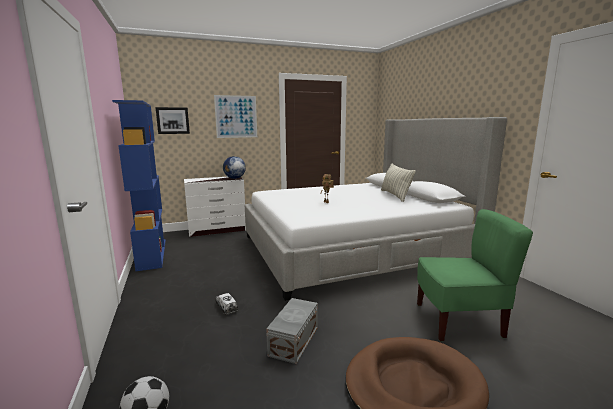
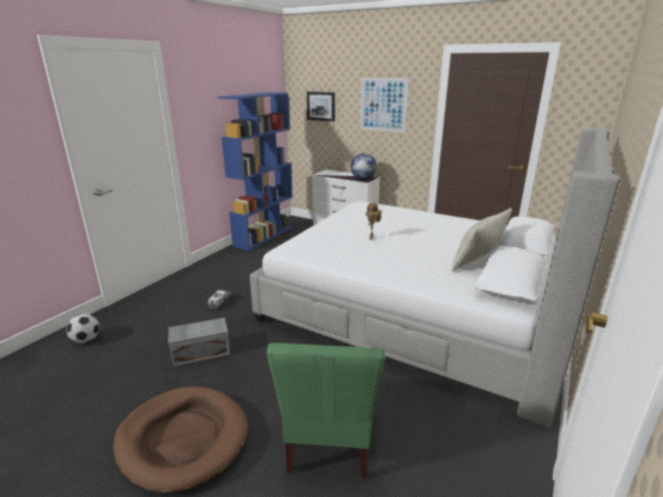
camera: 50 degrees right, 10 degrees up
(459, 321) = (330, 440): green chair -> green chair turned 45 degrees clockwise

